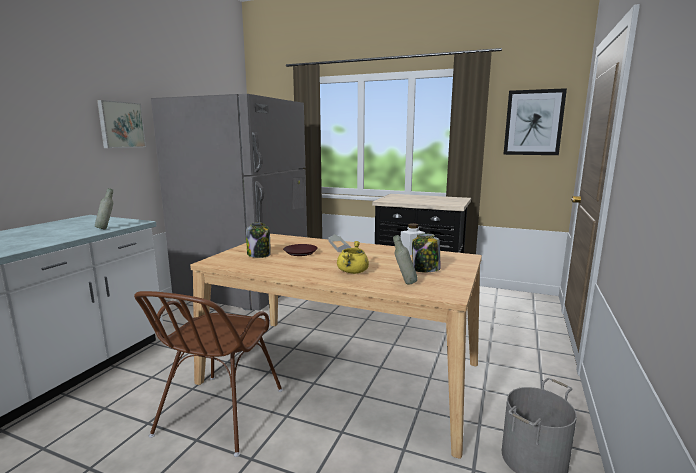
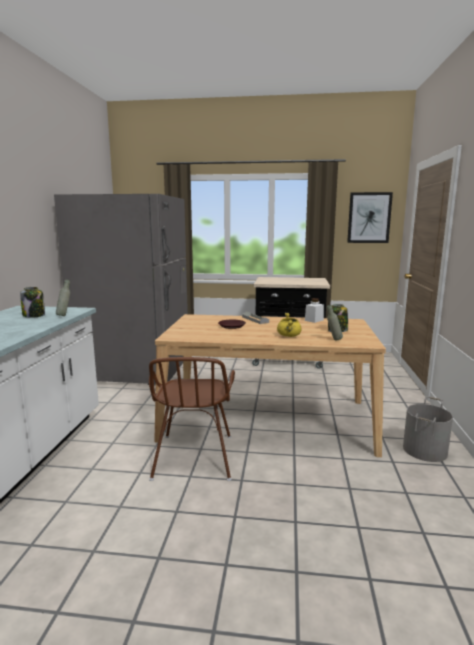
camera: 15 degrees left, 0 degrees up
(120, 125) = (33, 220): picture -> none
(259, 255) = (201, 330): jar -> jar (34, 315)

